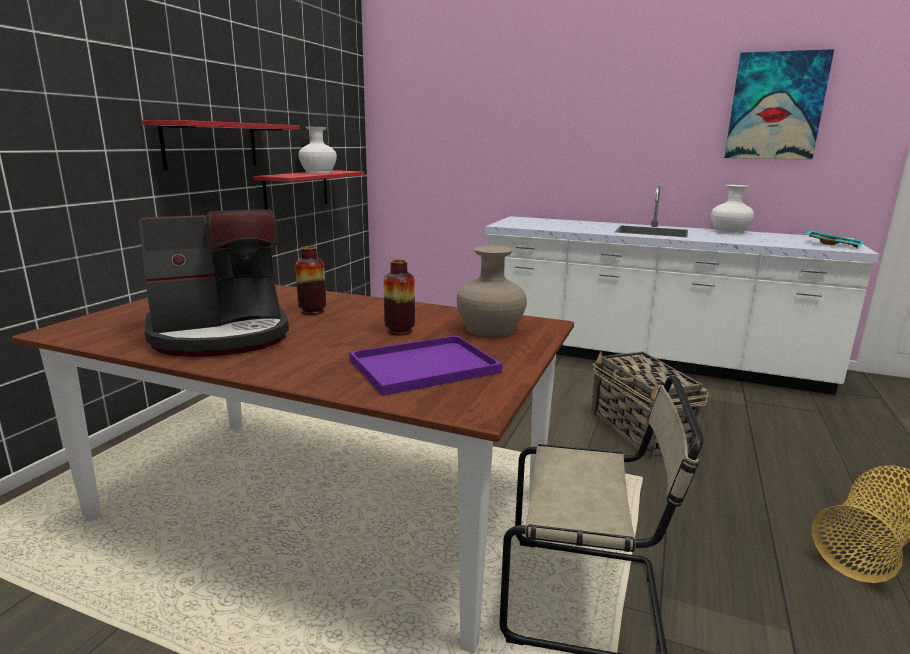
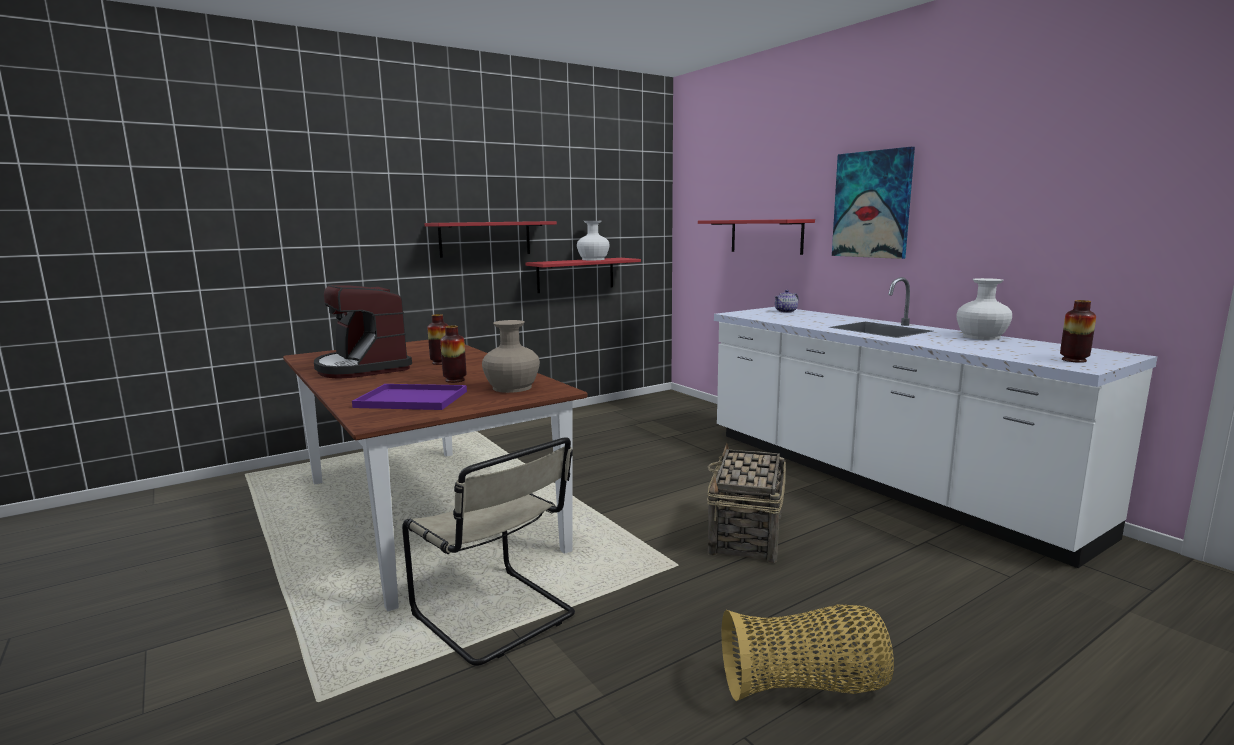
camera: 35 degrees right, 5 degrees down
(221, 335) = (363, 368): coffee machine -> coffee machine turned 45 degrees clockwise
(494, 148) = (766, 236): none -> red shelf
(536, 220) = (786, 311): none -> teapot
(775, 106) = (1049, 180): picture -> picture (872, 204)
(833, 245) = (1074, 360): turquoise tray -> vase

